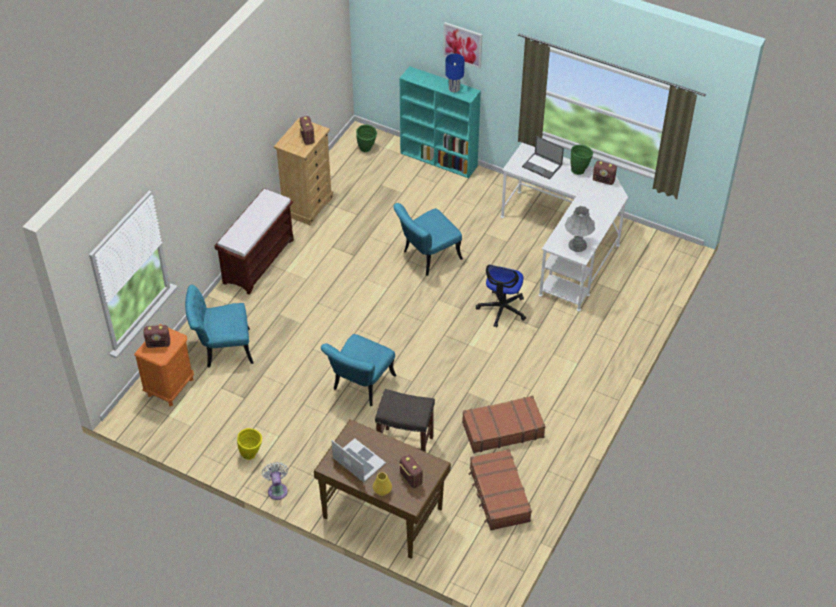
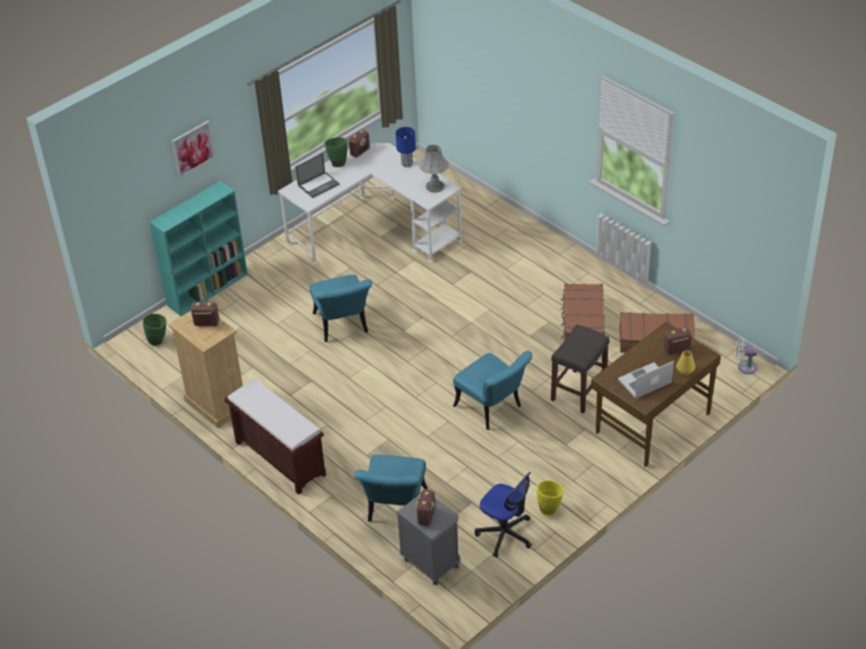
camera: 70 degrees left, 5 degrees down
(170, 386) = (430, 563): orange nightstand -> grey nightstand
(277, 489) = (600, 495): white fan -> white fan (745, 367)
(454, 89) = (206, 198): blue table lamp -> blue table lamp (407, 164)
(502, 309) = (436, 289): office chair -> office chair (505, 534)

